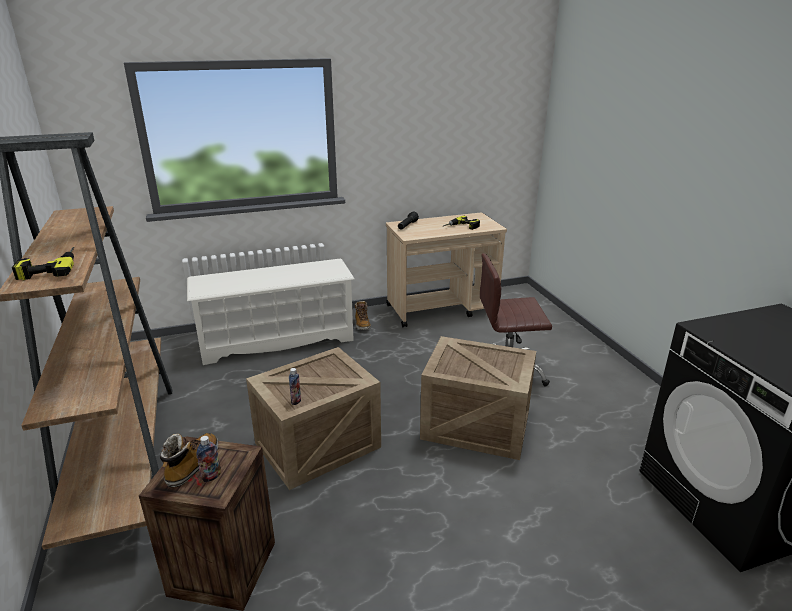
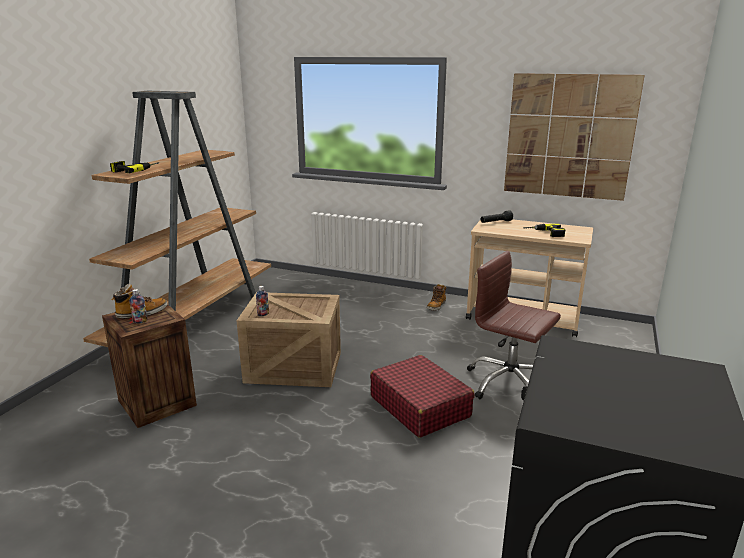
camera: 40 degrees right, 5 degrees down
(277, 340) = (360, 296): white shoe rack -> none
(455, 132) = (569, 136): none -> picture
(474, 426) = (419, 406): crate -> red suitcase

